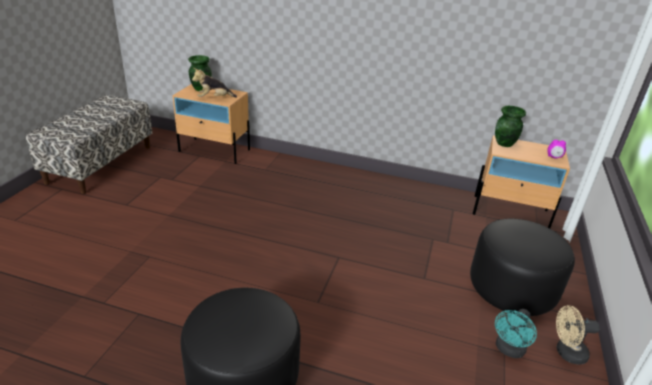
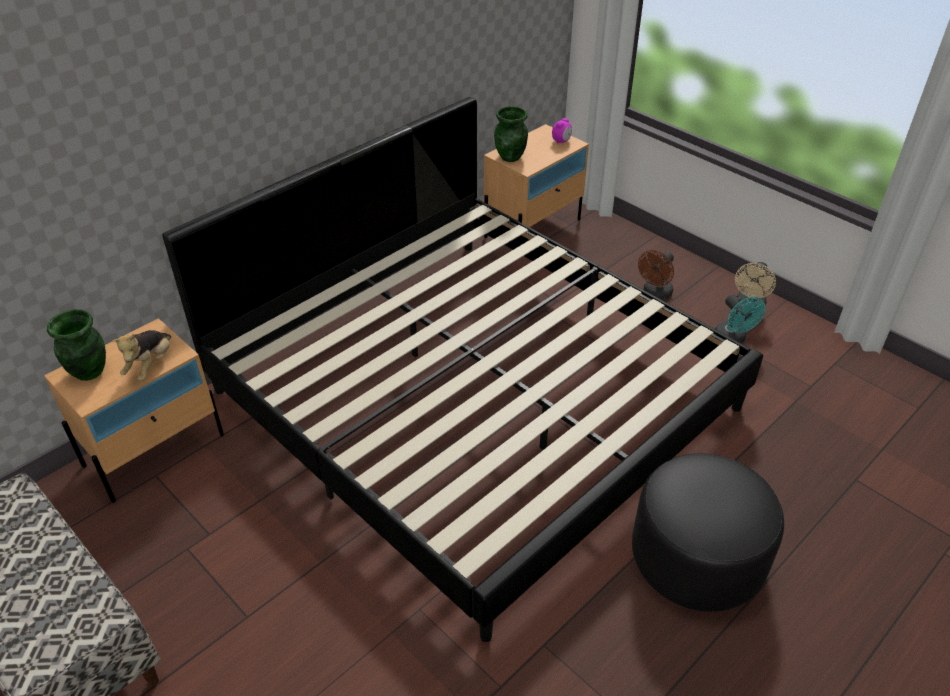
camera: 60 degrees left, 10 degrees up
(323, 232) = (474, 398): none -> bed
(512, 289) = (655, 294): black ottoman -> brown fan

